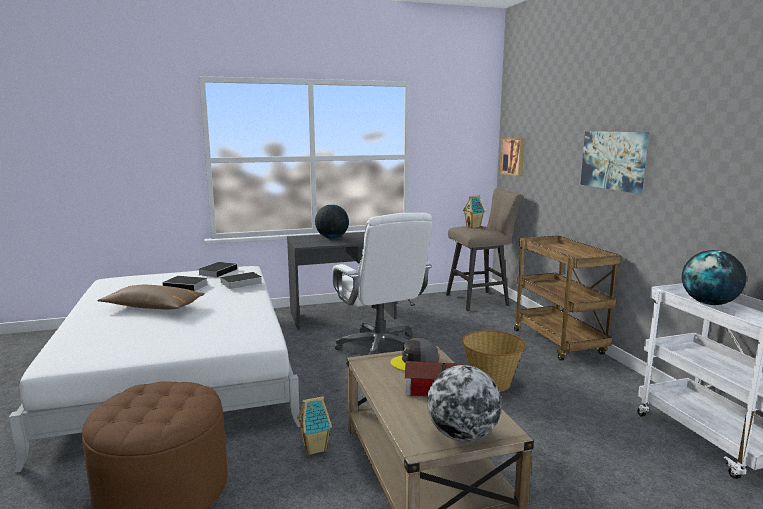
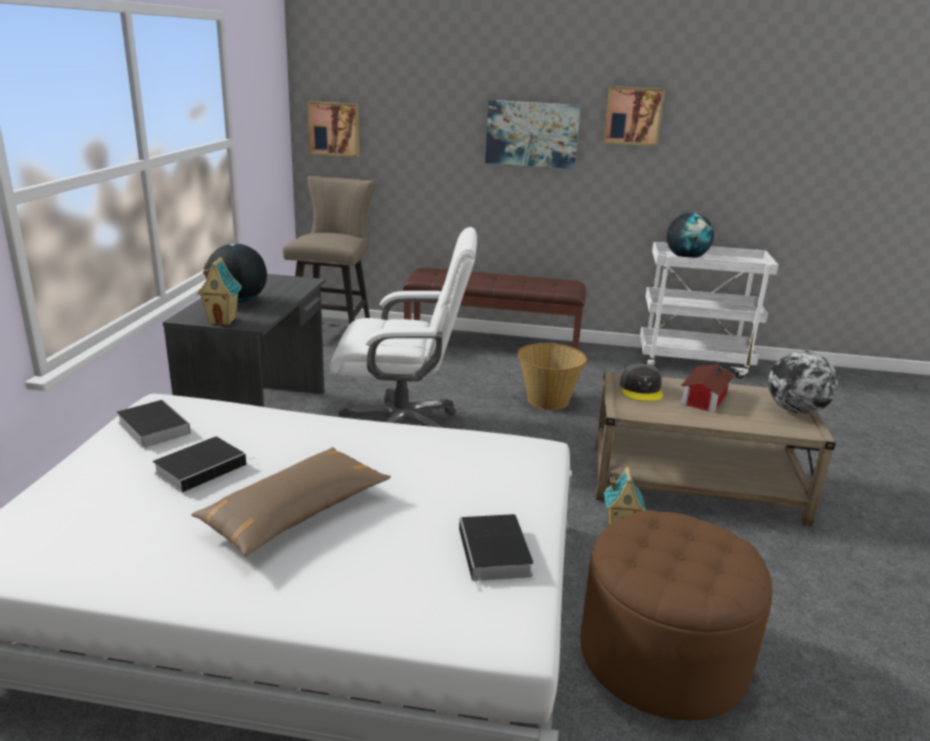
camera: 65 degrees left, 10 degrees up
(240, 283) = (257, 421): book -> book (495, 554)
(473, 226) = (323, 235): toy house -> toy house (223, 320)
(560, 343) = (492, 343): brown cart -> brown bench
(691, 141) = (633, 116): none -> picture

